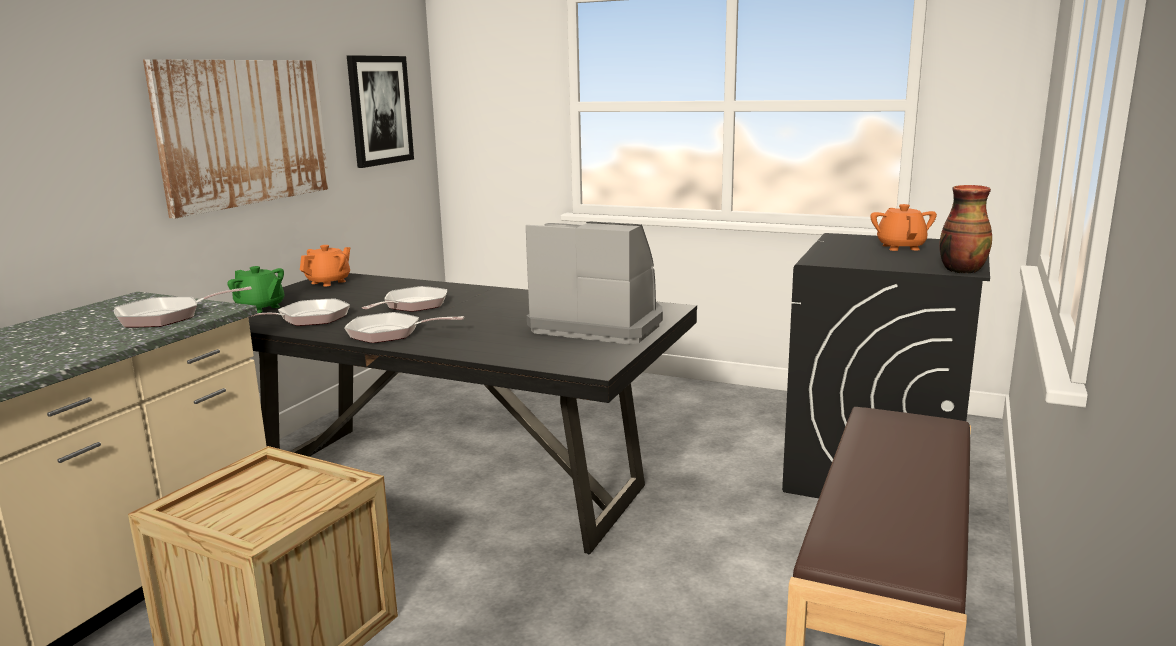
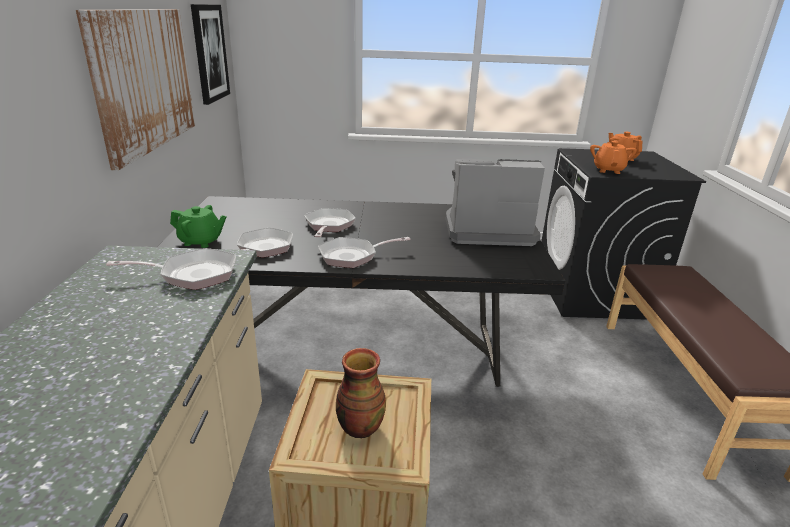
camera: 25 degrees left, 10 degrees up
(167, 317) = (193, 274): frying pan -> frying pan turned 135 degrees counterclockwise
(329, 282) = (223, 208): orange teapot -> orange teapot (608, 170)
(961, 270) = (683, 176): vase -> vase (359, 427)

